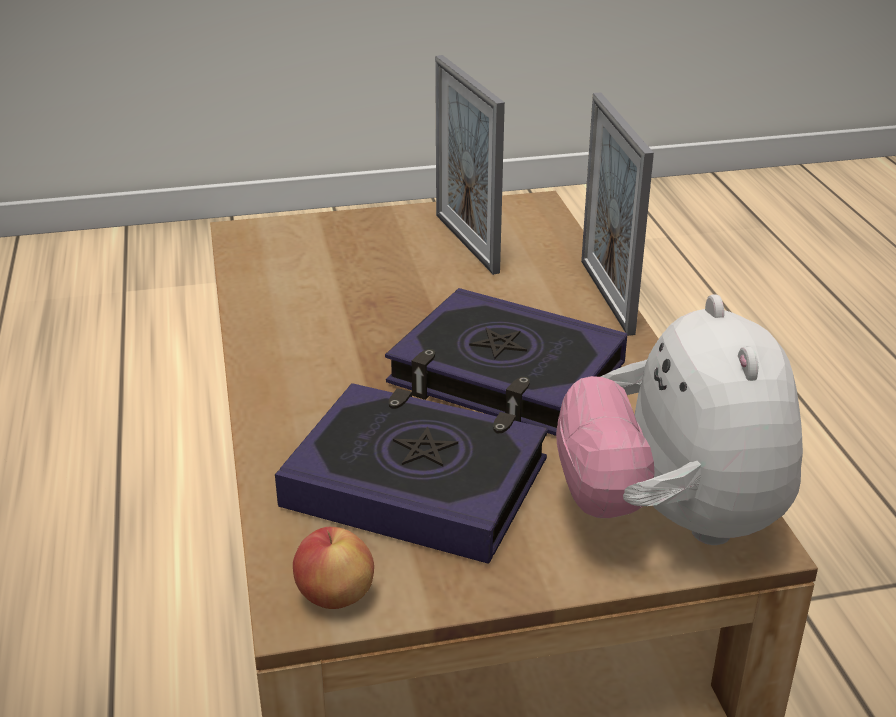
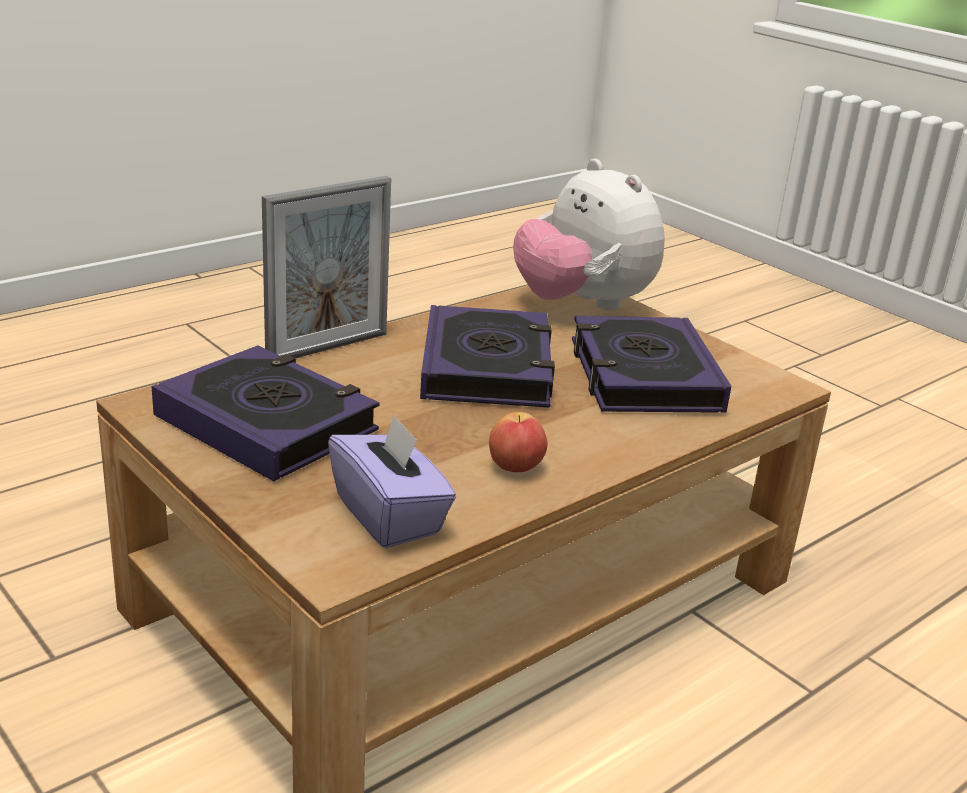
camera: 120 degrees left, 5 degrees down
(285, 263) = (390, 516): none -> purple tissue box
(334, 595) = (763, 379): apple -> apple (515, 467)
(466, 243) = (267, 424): picture frame -> book
(671, 519) = (582, 304): plush toy -> plush toy turned 90 degrees clockwise

